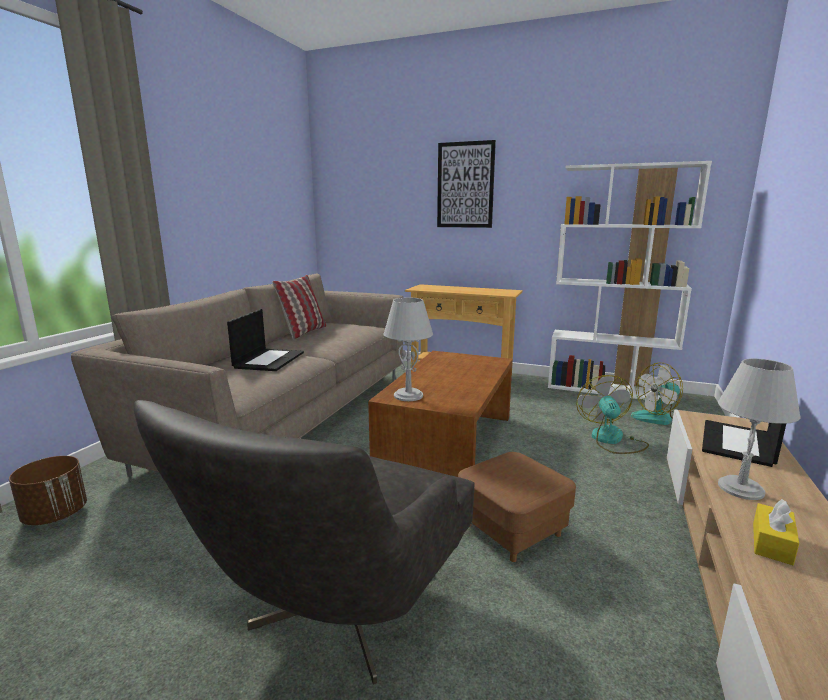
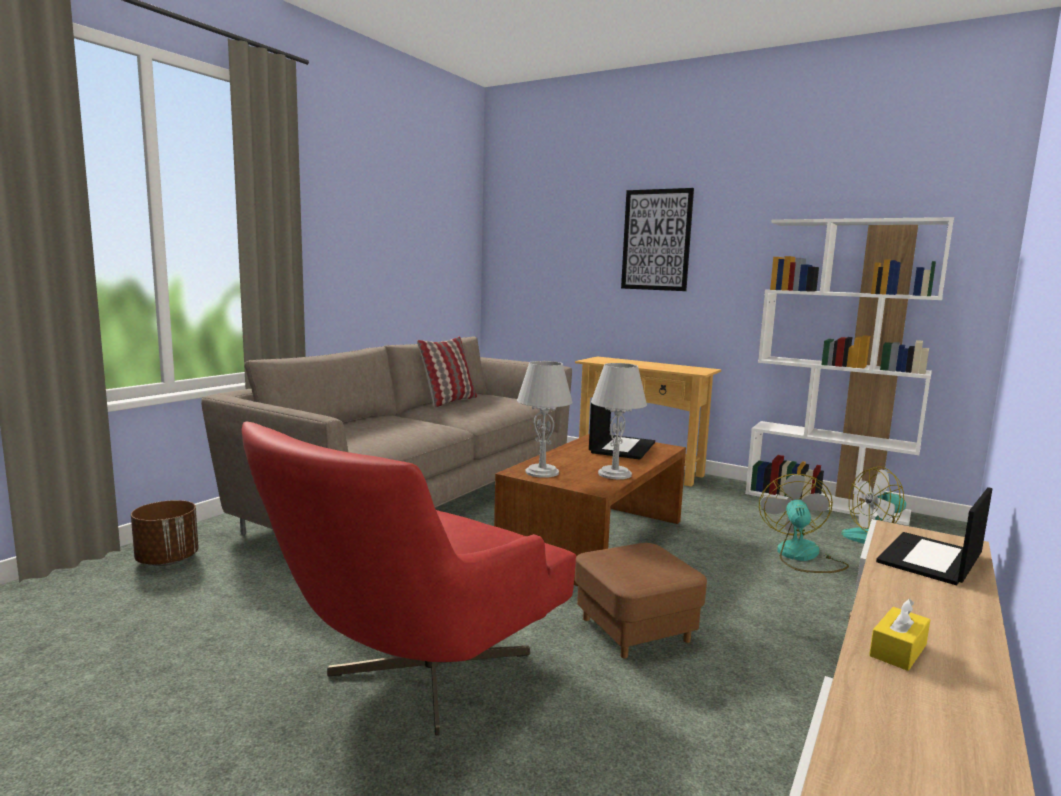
camera: 10 degrees right, 5 degrees down
(269, 360) = (400, 424): laptop -> laptop (621, 447)
(334, 619) = (414, 679): grey armchair -> red armchair
(740, 488) = (898, 600): grey table lamp -> grey table lamp (614, 474)

